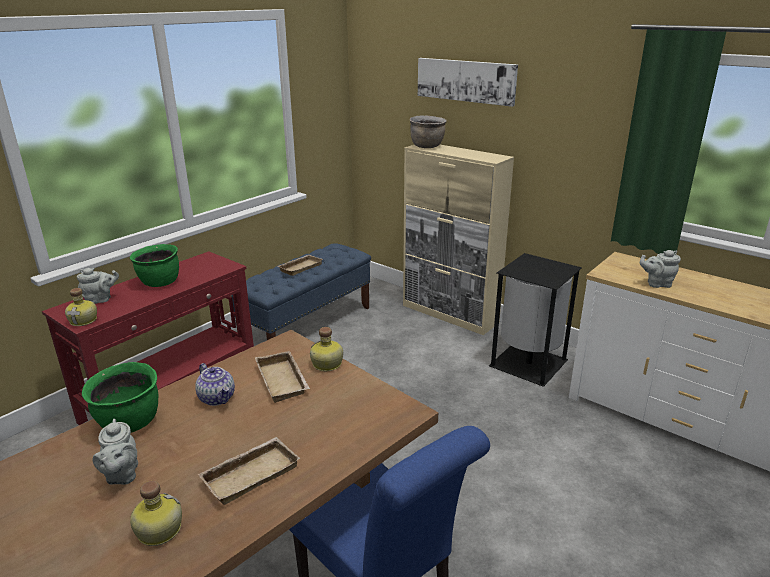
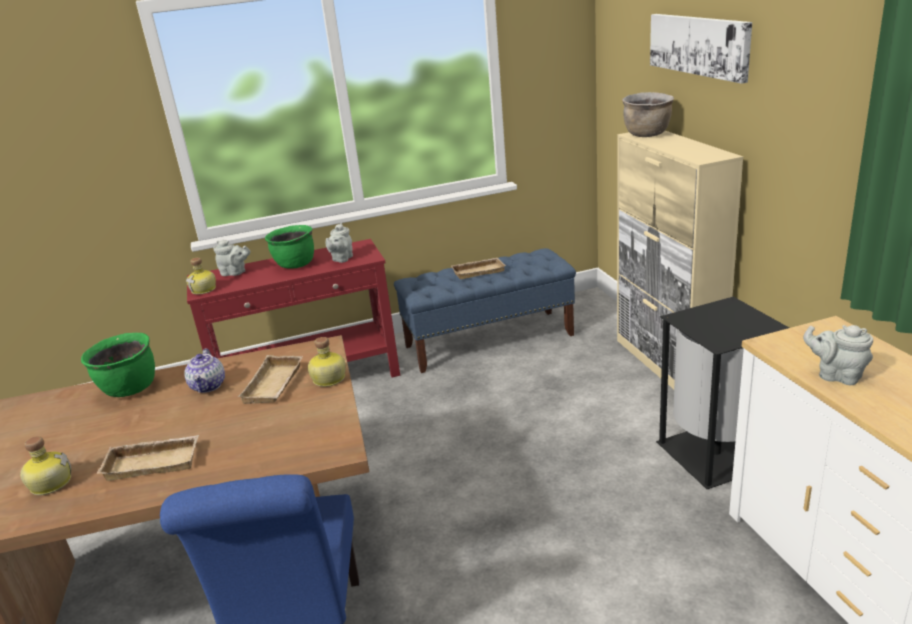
camera: 35 degrees right, 0 degrees up
(122, 475) = (78, 430): grey teapot -> grey teapot (341, 259)

